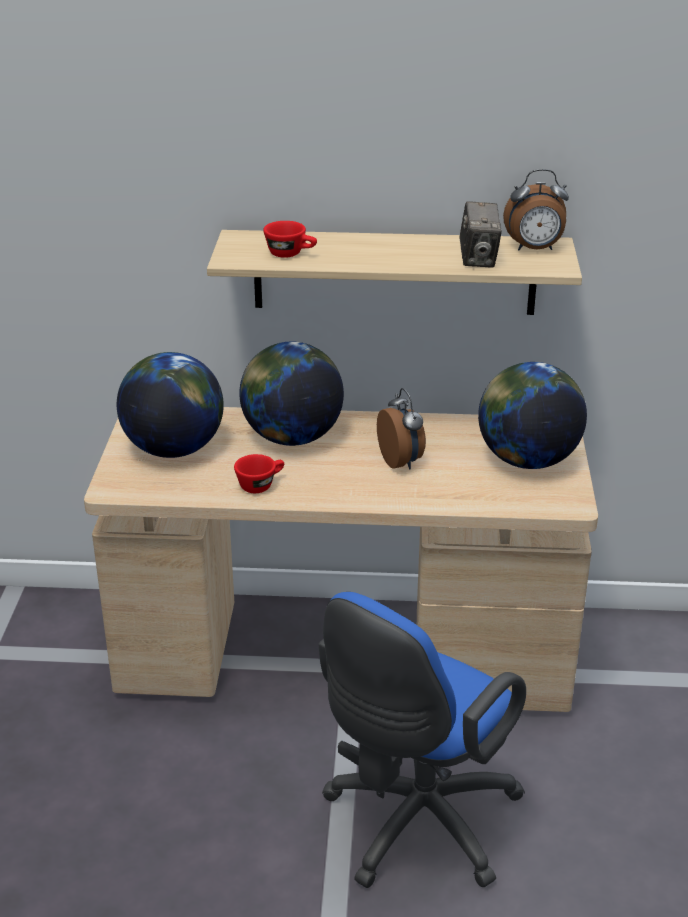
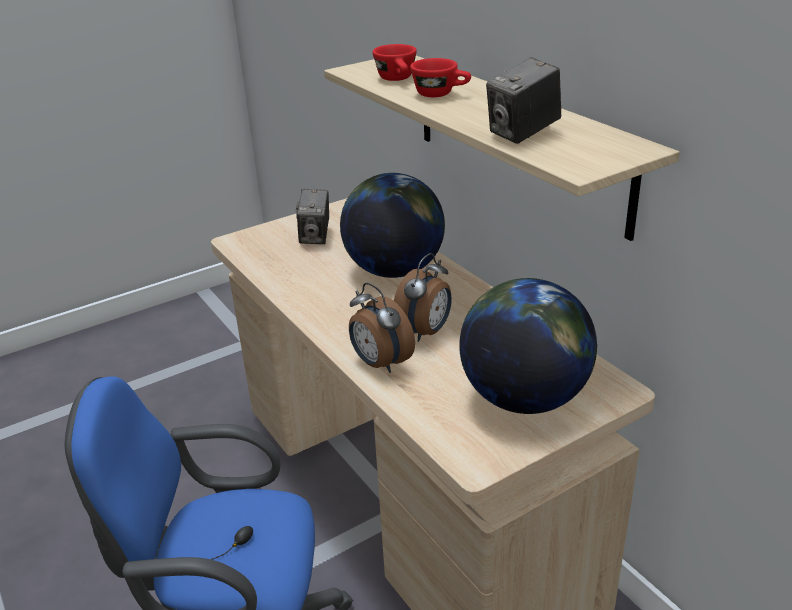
camera: 55 degrees right, 0 degrees up
(174, 449) = (315, 237): globe -> camera
(260, 485) = (307, 288): red cup -> red cup (441, 94)
(534, 249) = (603, 145): alarm clock -> alarm clock (380, 363)

